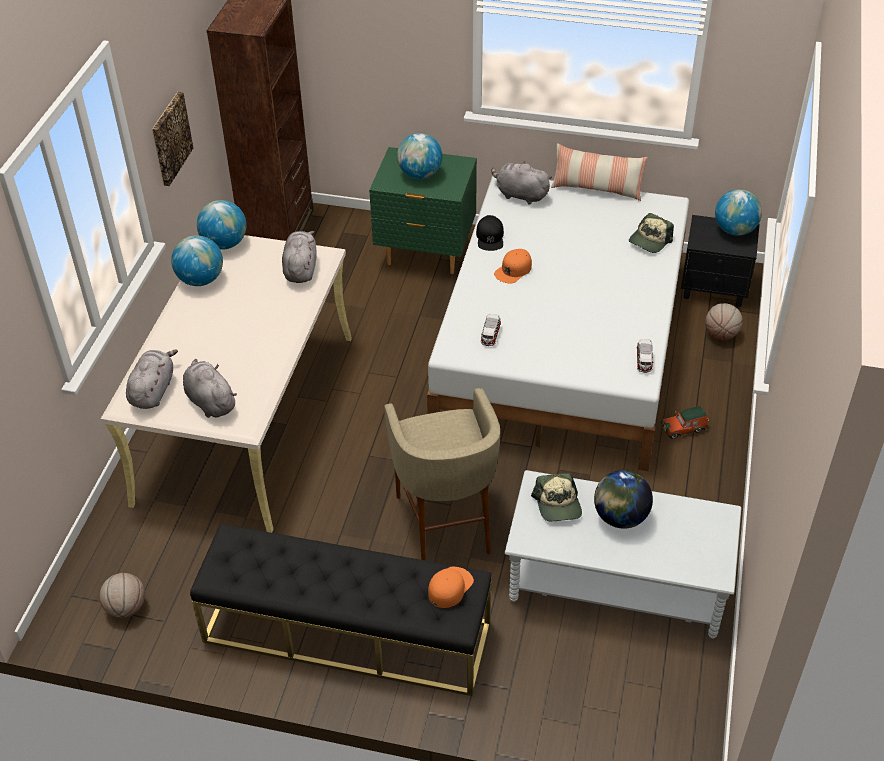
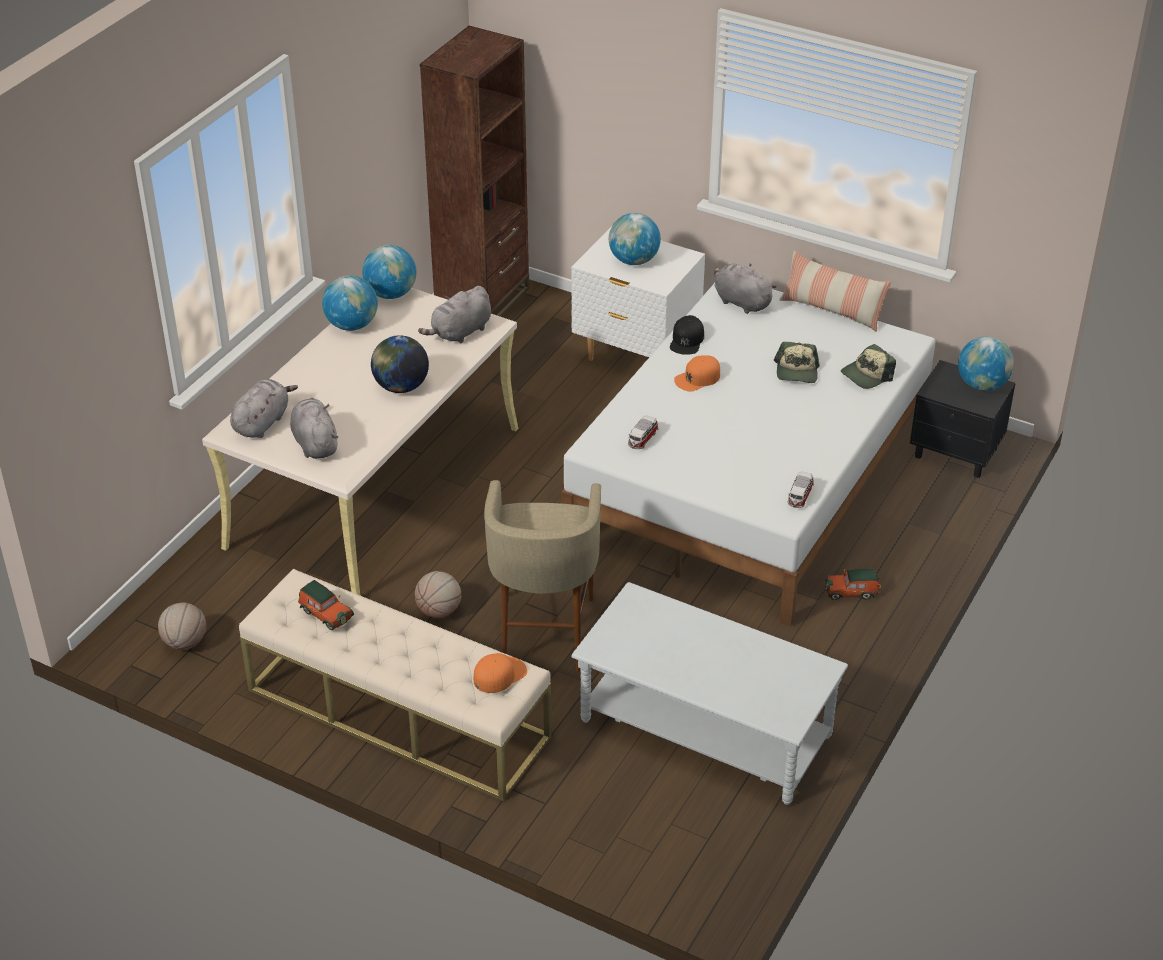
camera: 15 degrees right, 5 degrees down
(170, 138) = (354, 170): picture -> none
(268, 562) = (325, 613): none -> toy car
(300, 269) = (460, 333): grey plush toy -> grey plush toy turned 150 degrees counterclockwise
(346, 632) = (397, 713): black bench -> beige bench
(425, 254) = (636, 357): green nightstand -> white nightstand
(558, 505) = (647, 621): cap -> cap (796, 372)
(620, 517) = (709, 647): globe -> globe (401, 387)
(721, 334) = (941, 503): basketball -> basketball (439, 611)

